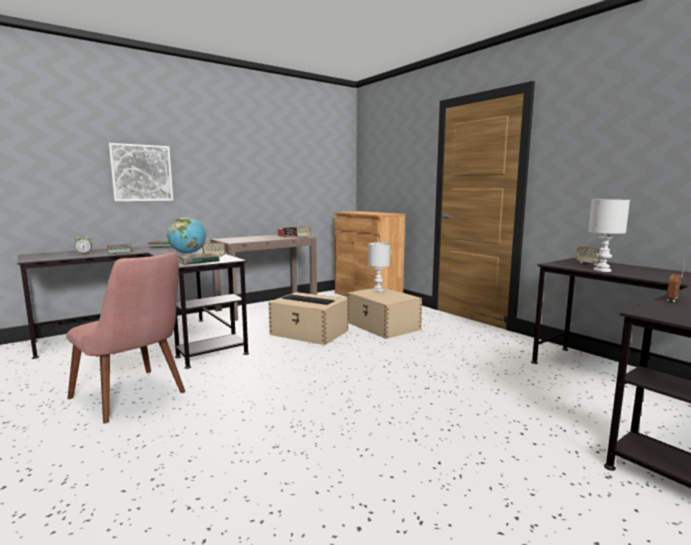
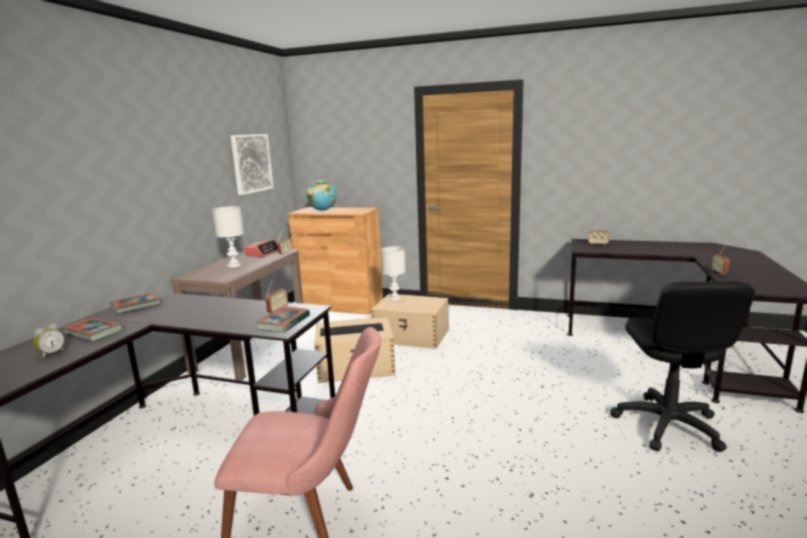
camera: 35 degrees left, 5 degrees up
(141, 173) = (72, 201): picture -> picture (251, 163)
(188, 253) = (220, 312): globe -> globe (322, 210)
(499, 460) = (667, 425): none -> black office chair
(601, 270) = (622, 250): white table lamp -> white table lamp (233, 265)

